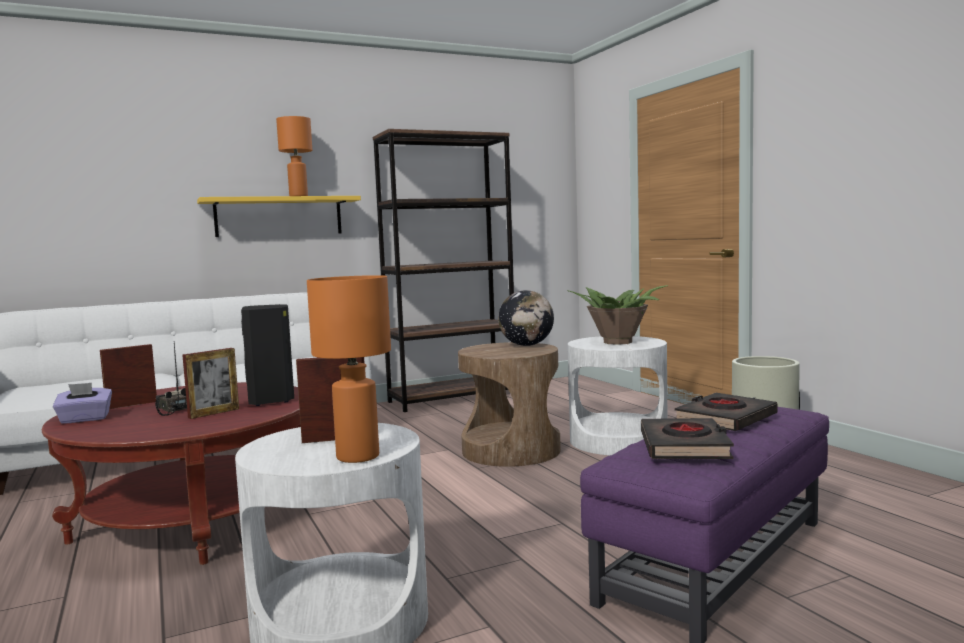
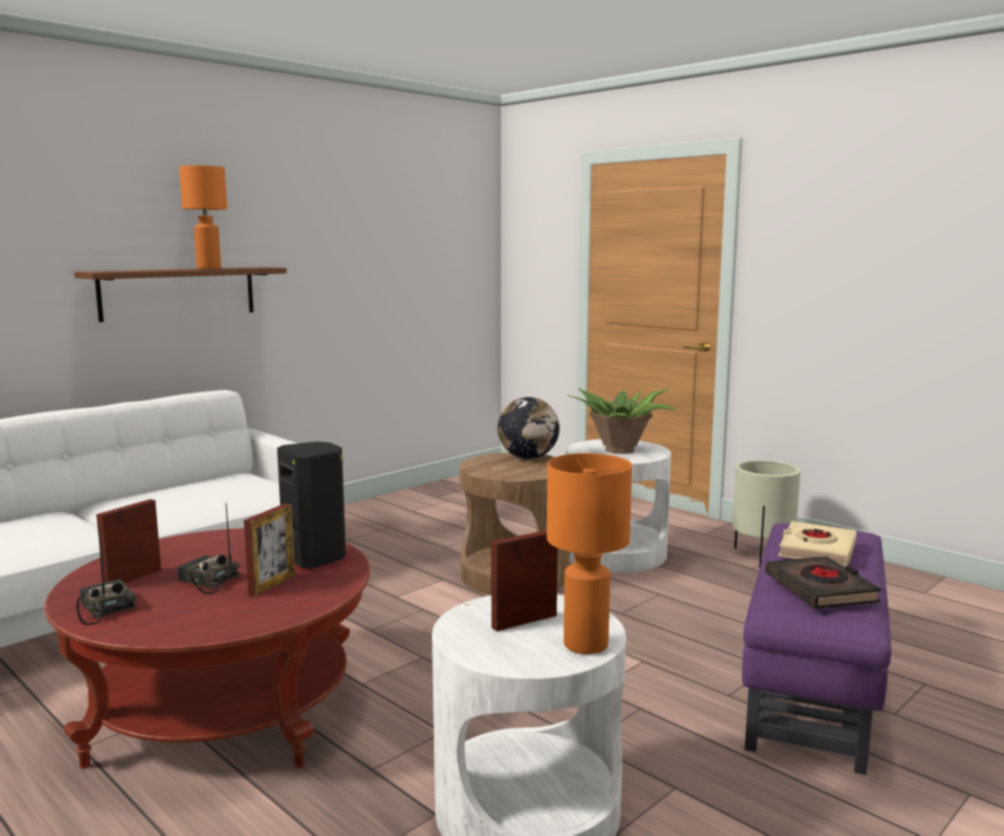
camera: 20 degrees left, 5 degrees up
(85, 419) = (104, 609): purple tissue box -> radio
(279, 217) = (178, 293): yellow shelf -> brown shelf
(453, 399) = (384, 506): brown bookcase -> none
(725, 419) = (816, 550): black book -> beige book

